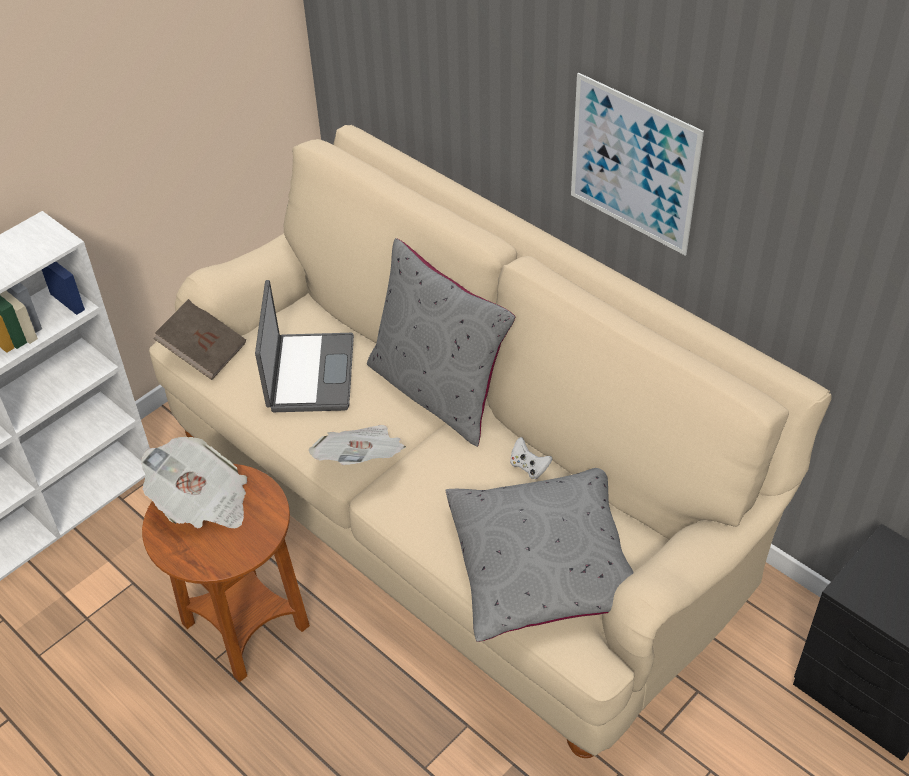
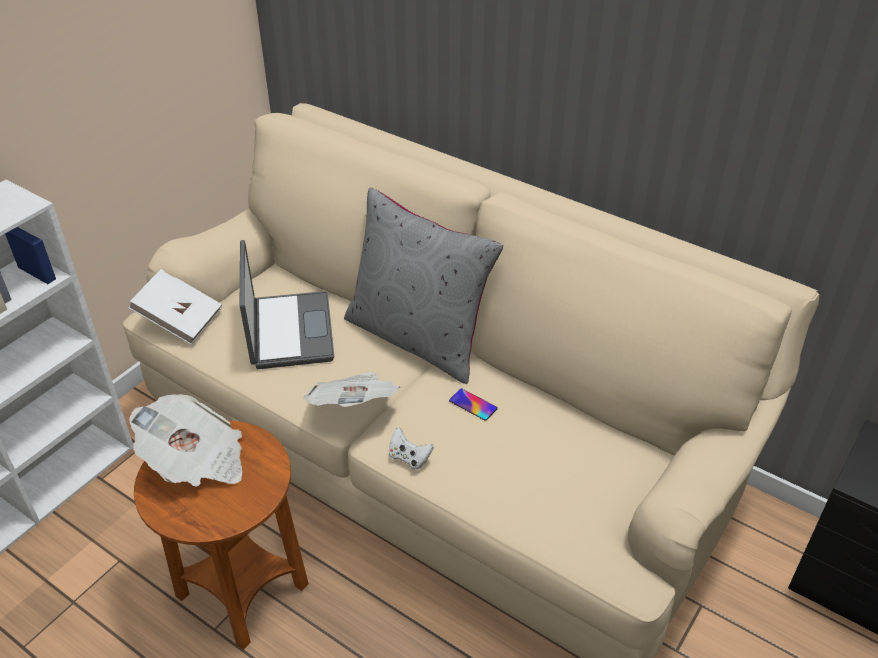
camera: 10 degrees left, 5 degrees down
(204, 352) = (180, 320): brown book -> white book
(478, 469) = (473, 405): none -> phone
(529, 467) = (522, 398): white game controller -> white game controller (409, 458)
(543, 568) = (559, 492): grey pillow -> none
(633, 164) = (604, 91): picture -> none

